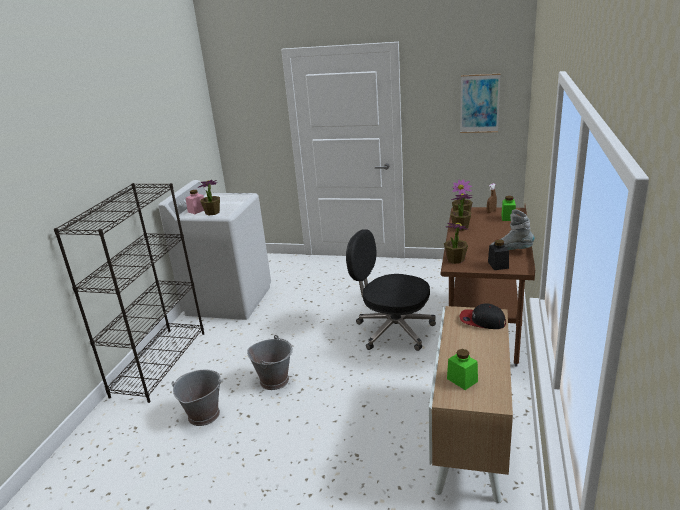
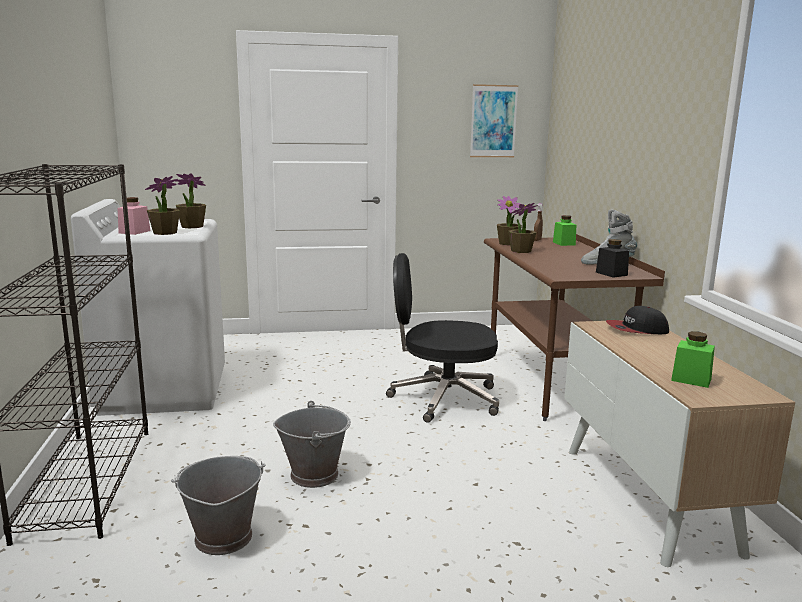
camera: 25 degrees left, 10 degrees down
(455, 260) = (554, 272): potted plant -> potted plant (192, 226)

